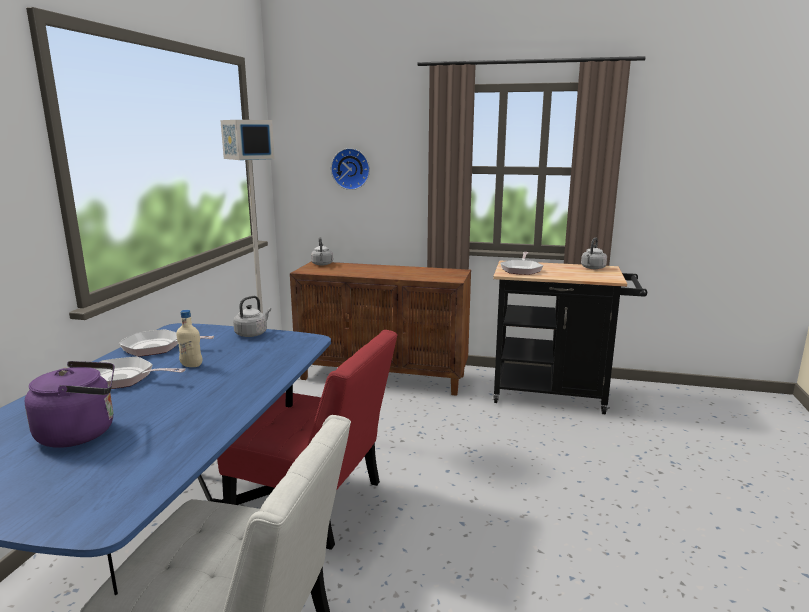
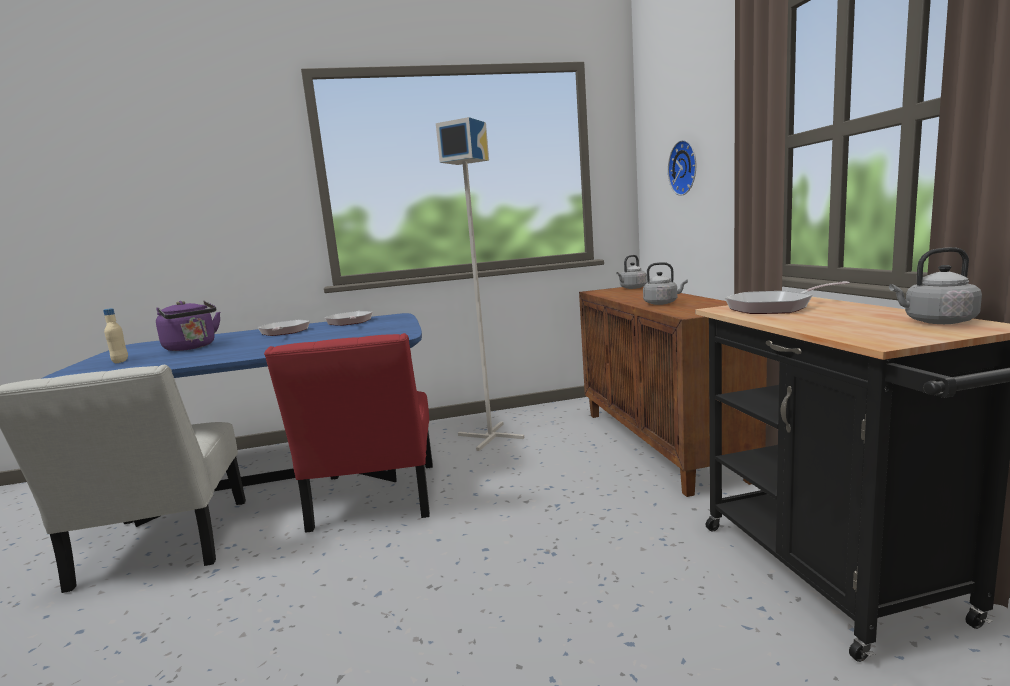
camera: 65 degrees right, 5 degrees down
(191, 365) = (317, 334): beige bottle -> beige bottle (120, 361)
(252, 333) = (401, 326): grey kettle -> grey kettle (662, 303)

